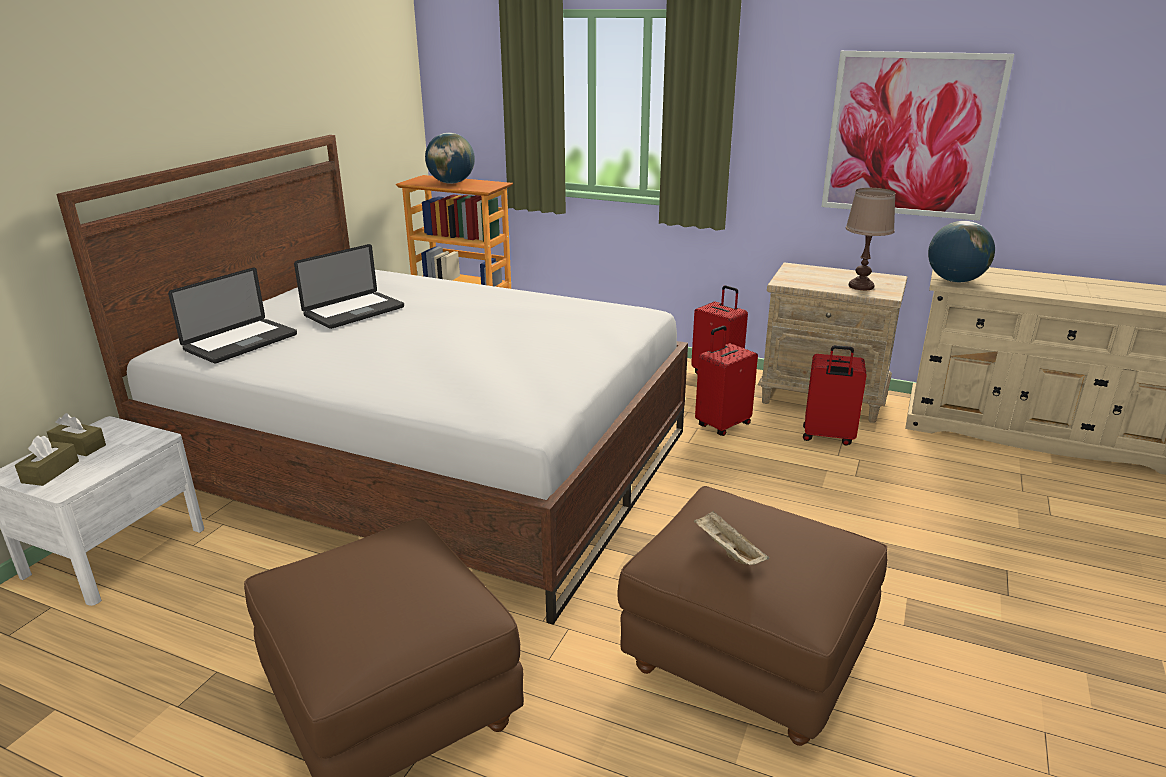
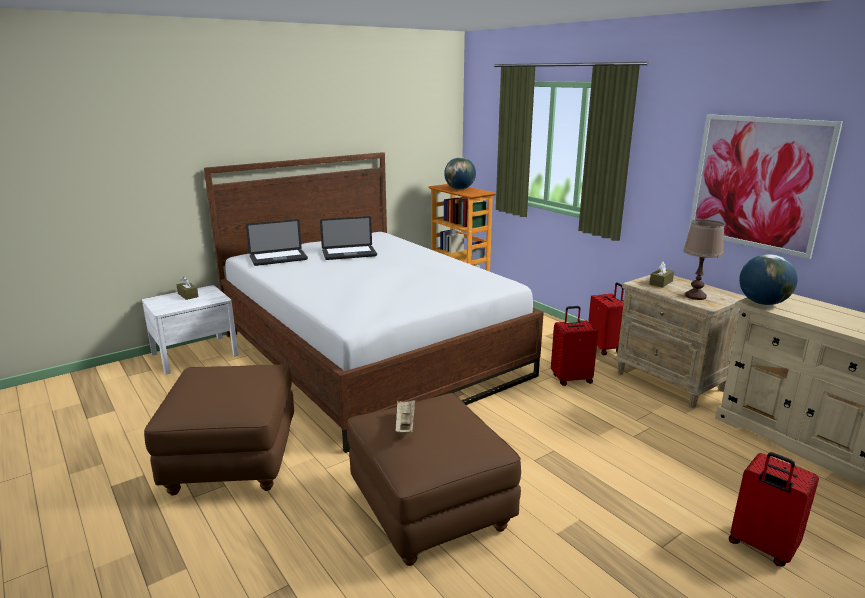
camera: 30 degrees right, 5 degrees down
(50, 472) = (166, 303): brown tissue box -> brown tissue box (661, 283)
(827, 437) = (642, 406): red suitcase -> red suitcase (761, 547)

